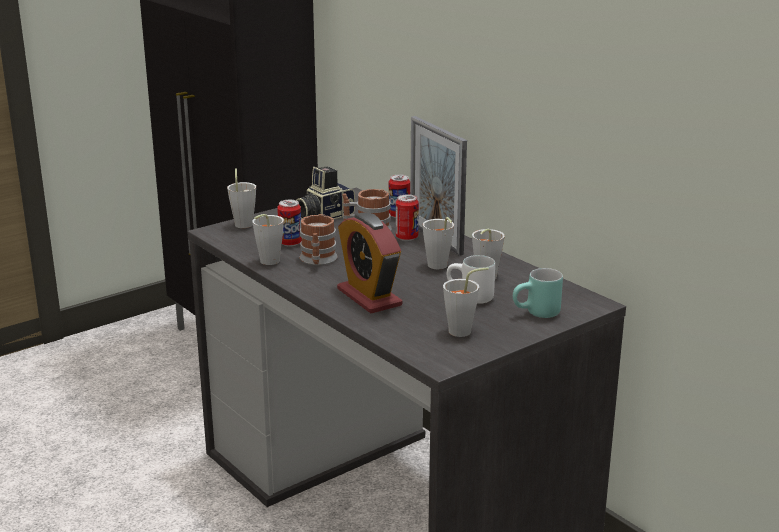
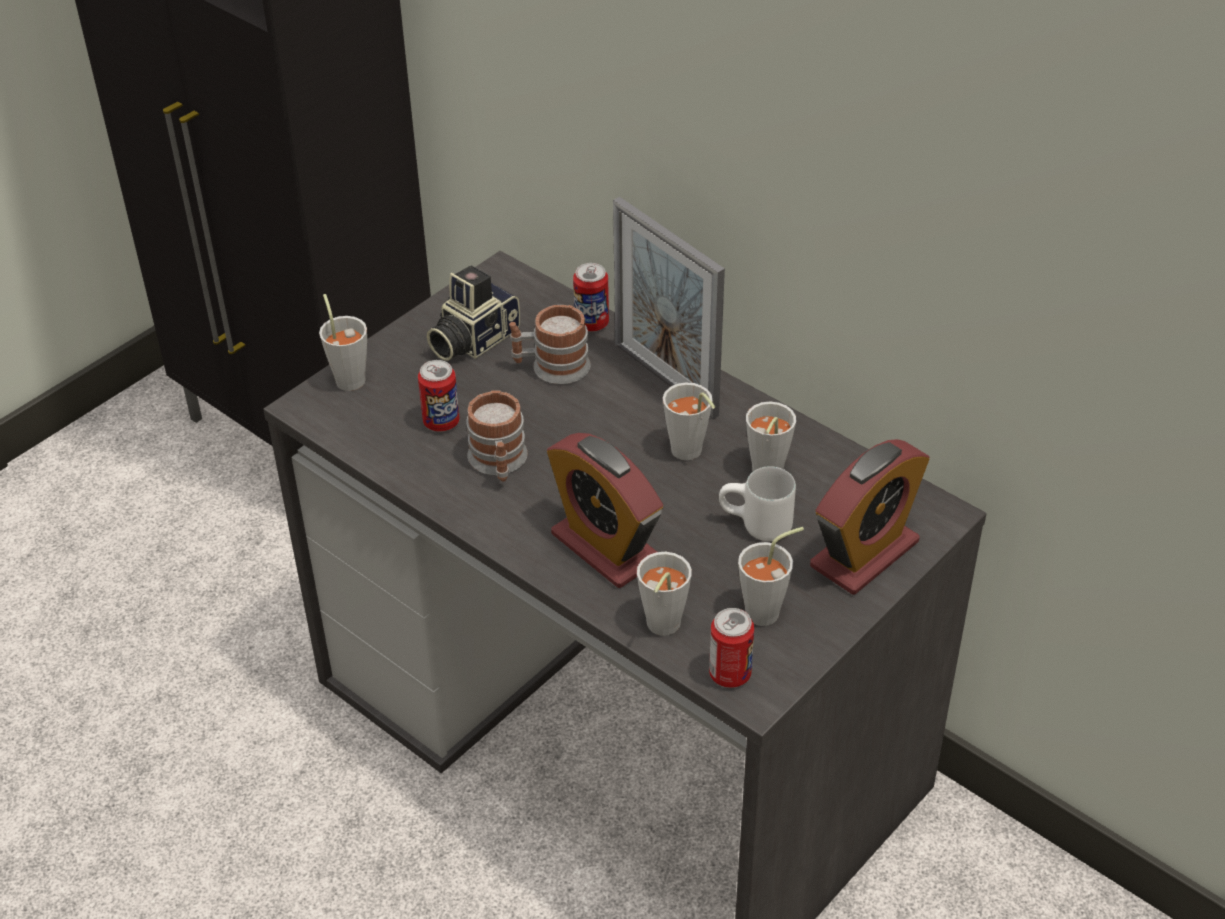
camera: 10 degrees left, 20 degrees up
(266, 262) = (420, 479): grey cup -> grey cup (660, 628)
(407, 238) = (620, 382): can -> can (730, 674)
(537, 314) = (864, 554): turquoise mug -> alarm clock

